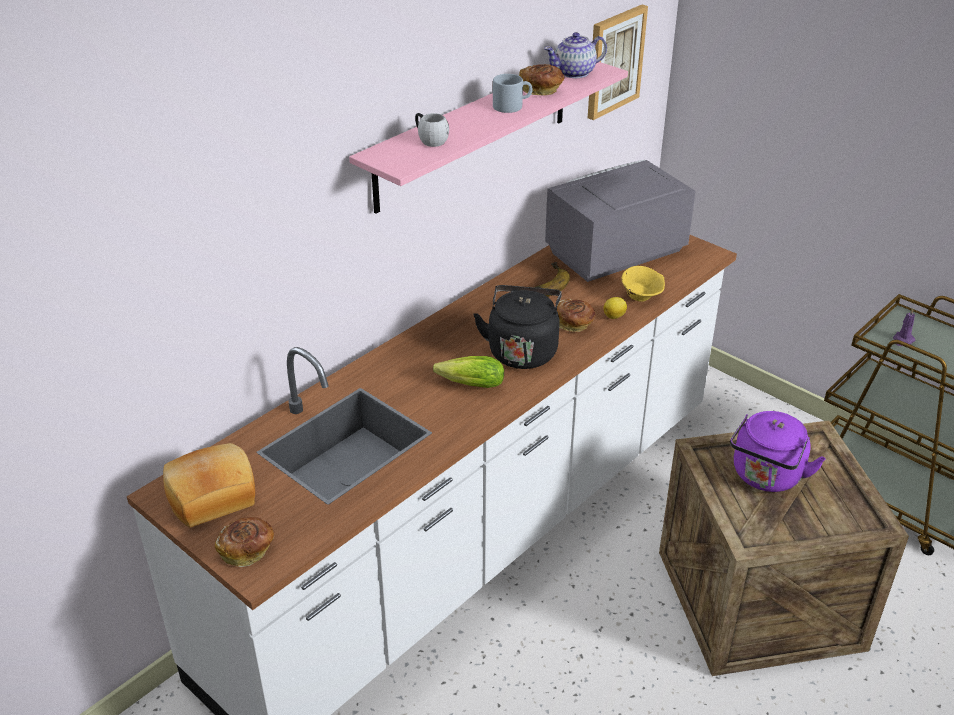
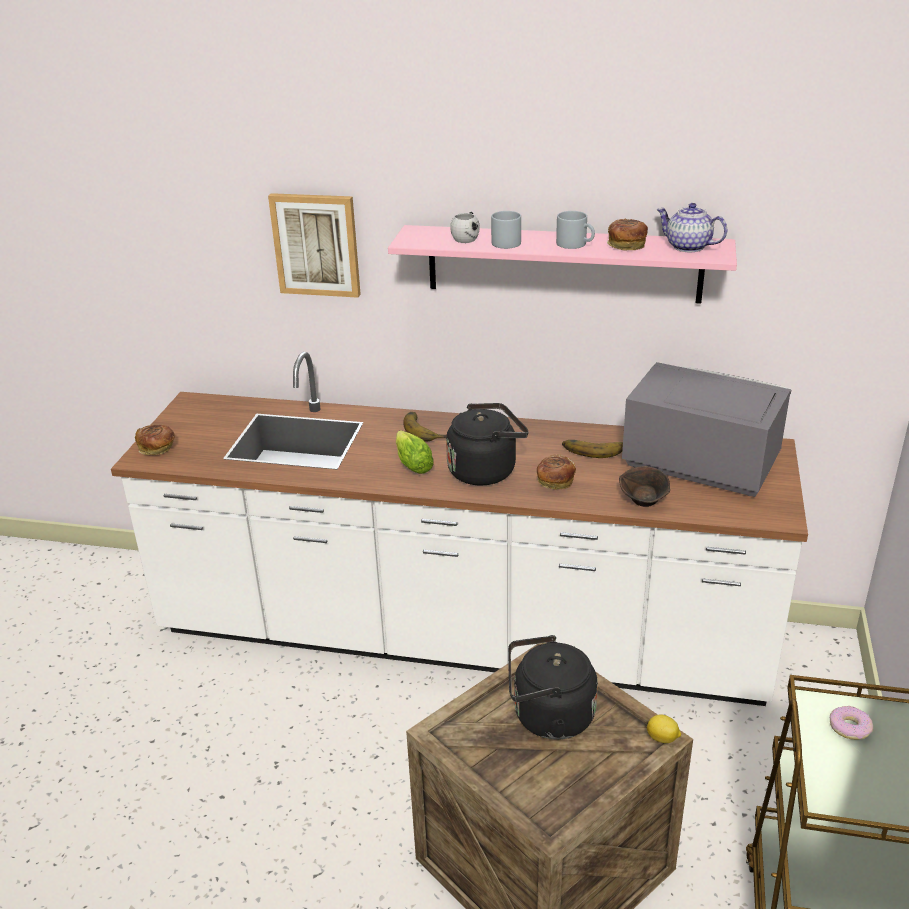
camera: 60 degrees right, 5 degrees down
(211, 495) = (200, 416): bread -> none
(420, 355) = (428, 430): none -> banana
(464, 128) = (506, 241): none -> grey mug
(614, 61) = (804, 269): picture -> picture (316, 244)
(615, 316) = (593, 498): lemon -> lemon (662, 739)
(641, 297) = (644, 502): yellow bowl -> brown bowl
(766, 477) = (548, 717): purple kettle -> black kettle
(902, 340) = (849, 727): purple candle -> donut

